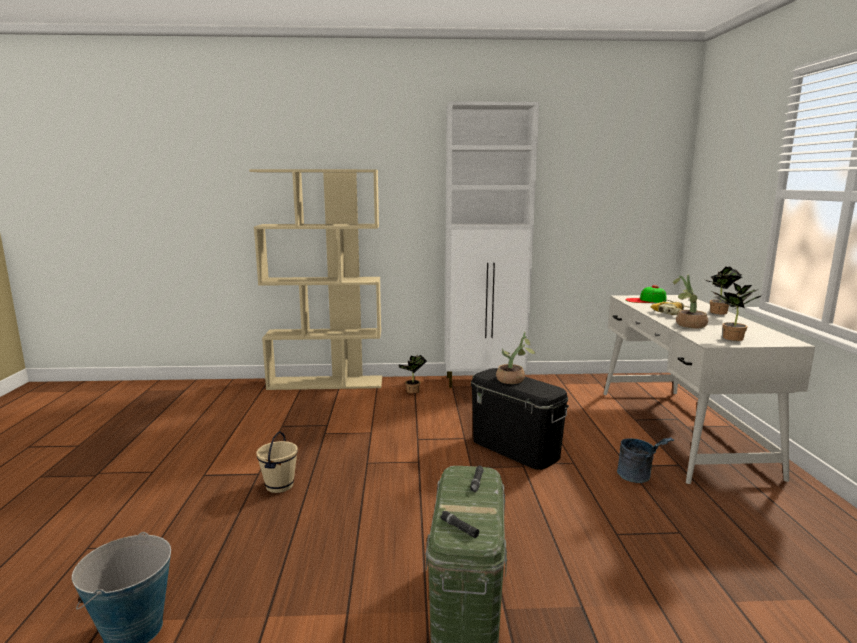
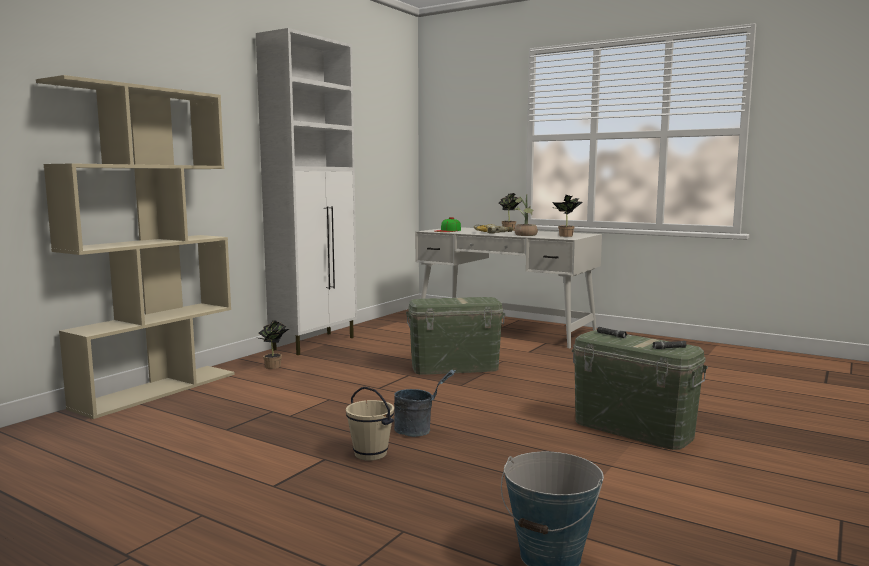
camera: 55 degrees left, 5 degrees down
(513, 380) = (451, 300): potted plant -> none
(515, 448) = (455, 367): black storage box -> green storage box
(638, 477) = (547, 354): grey bucket -> grey bucket (419, 430)

